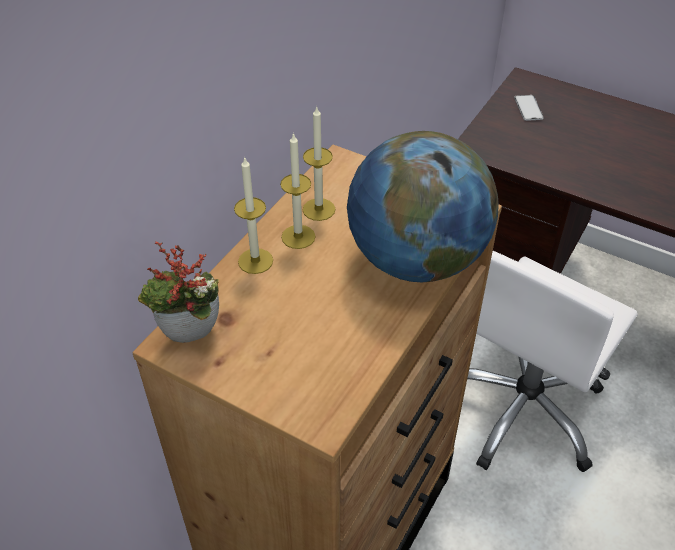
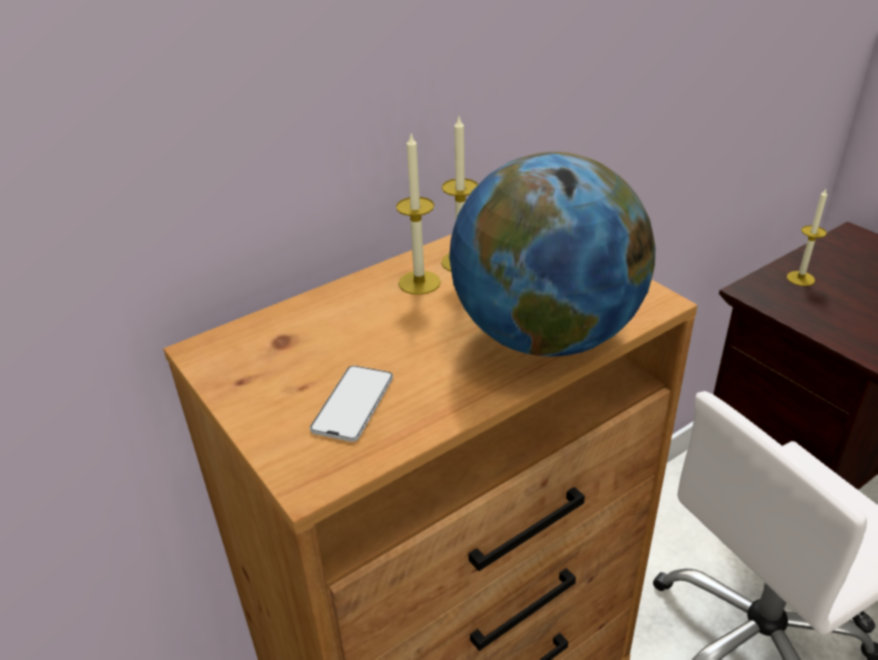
camera: 25 degrees right, 10 degrees down
(190, 339) = (229, 351): potted plant -> none
(255, 261) = (355, 295): candle -> candle (800, 278)
(528, 108) = (847, 265): phone -> phone (353, 403)

